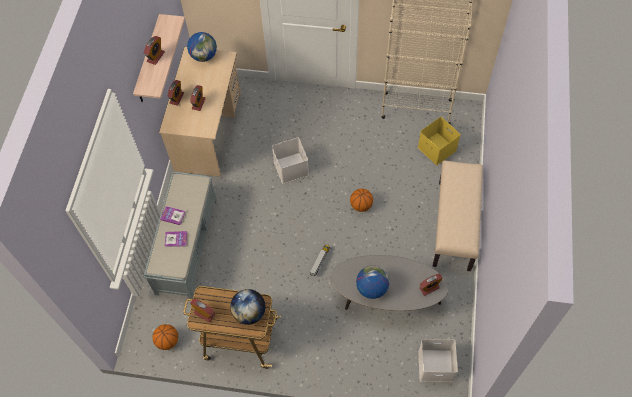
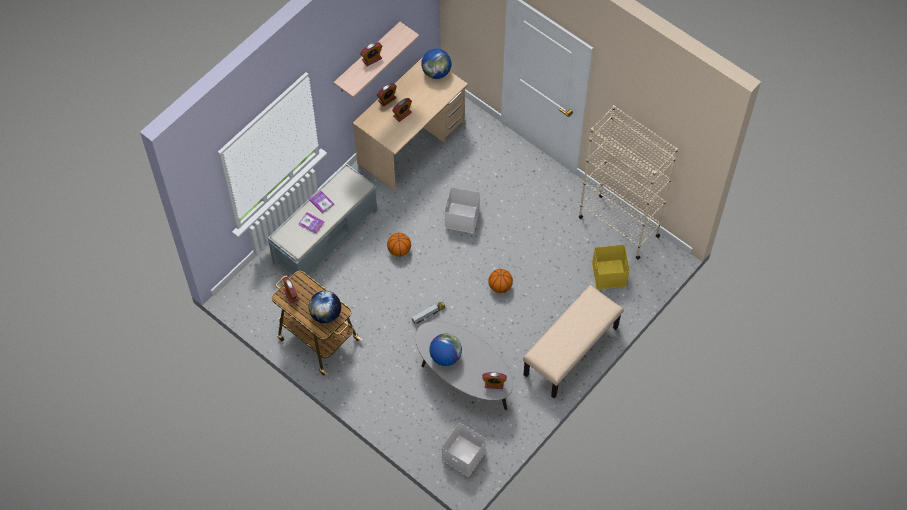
camera: 30 degrees right, 0 degrees up
(168, 341) = (259, 306): basketball -> basketball (399, 250)

